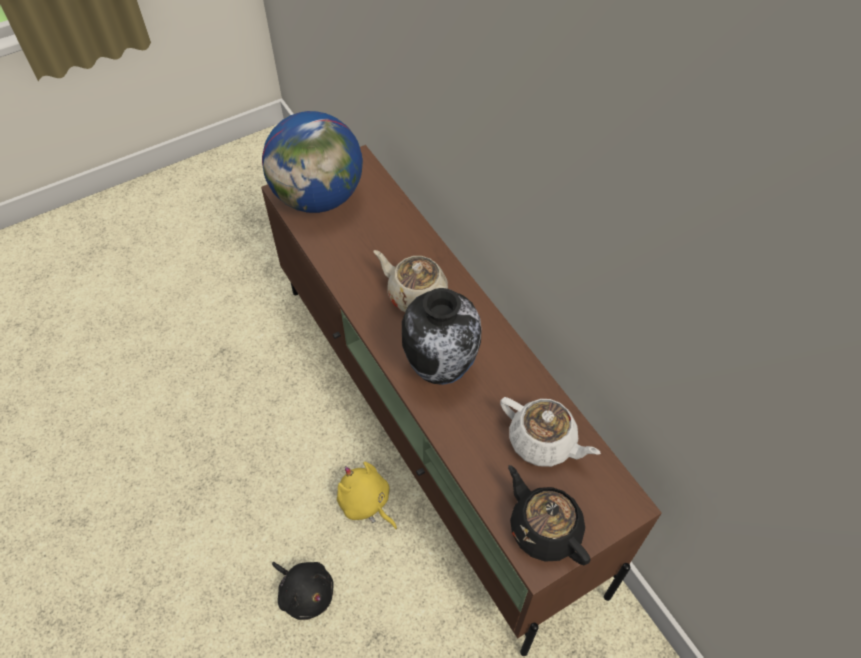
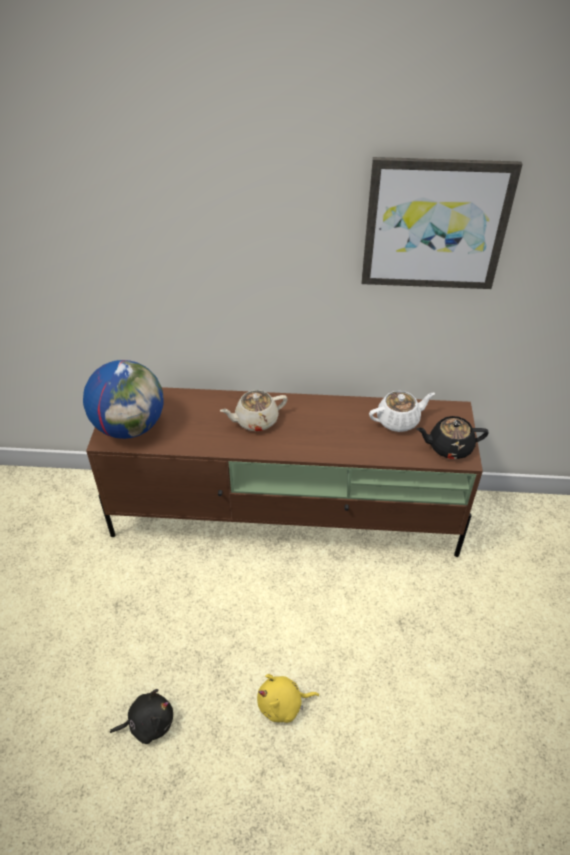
camera: 55 degrees left, 10 degrees down
(305, 592) = (345, 647): black plush toy -> black plush toy (148, 723)
(366, 503) = (309, 580): yellow plush toy -> yellow plush toy (283, 704)
(441, 368) = (317, 436): vase -> none
(683, 221) = (435, 224): none -> picture

